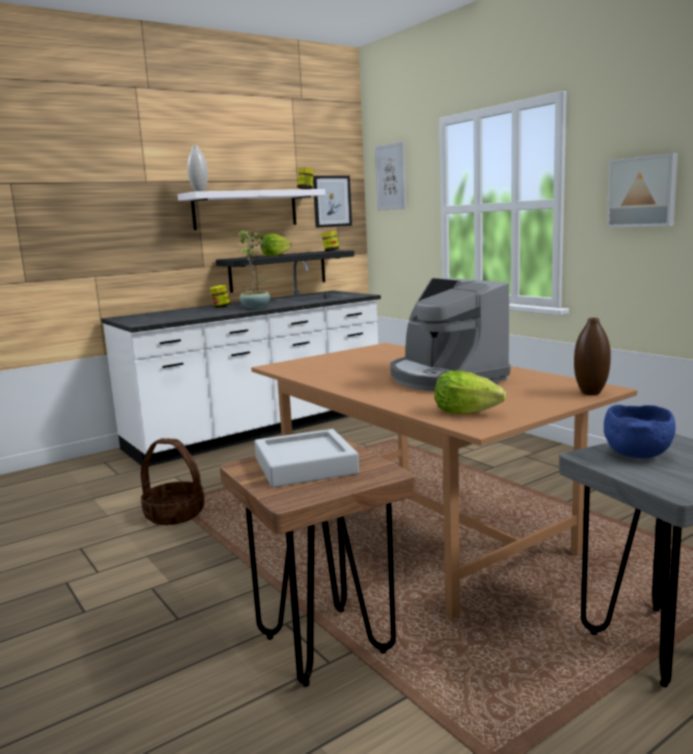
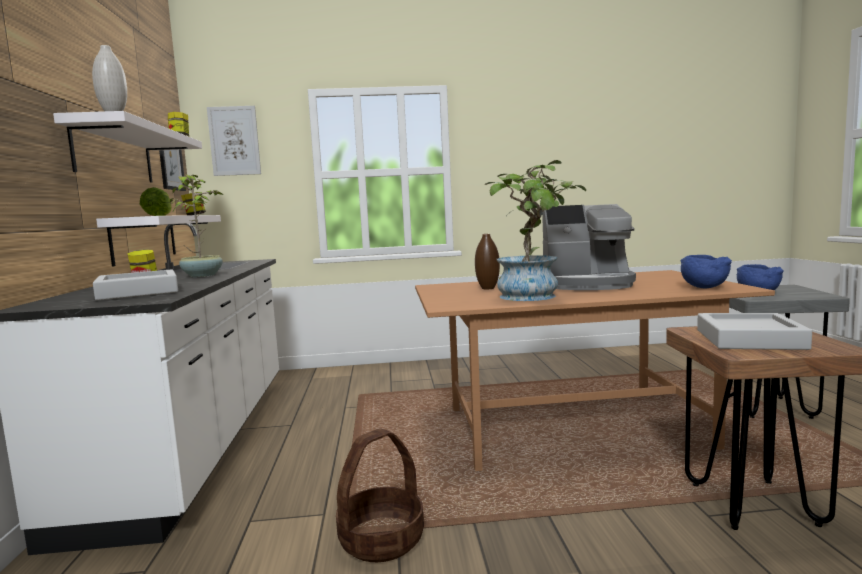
camera: 60 degrees left, 5 degrees down
(173, 316) = (138, 292): none -> grey tray
(278, 270) = (144, 238): black shelf -> white shelf
(342, 376) = (534, 297): none -> potted plant
(465, 412) = (702, 287): lettuce -> blue bowl
(591, 393) = (673, 273): brown vase -> brown vase (488, 288)
(643, 192) = (515, 162): picture -> none

